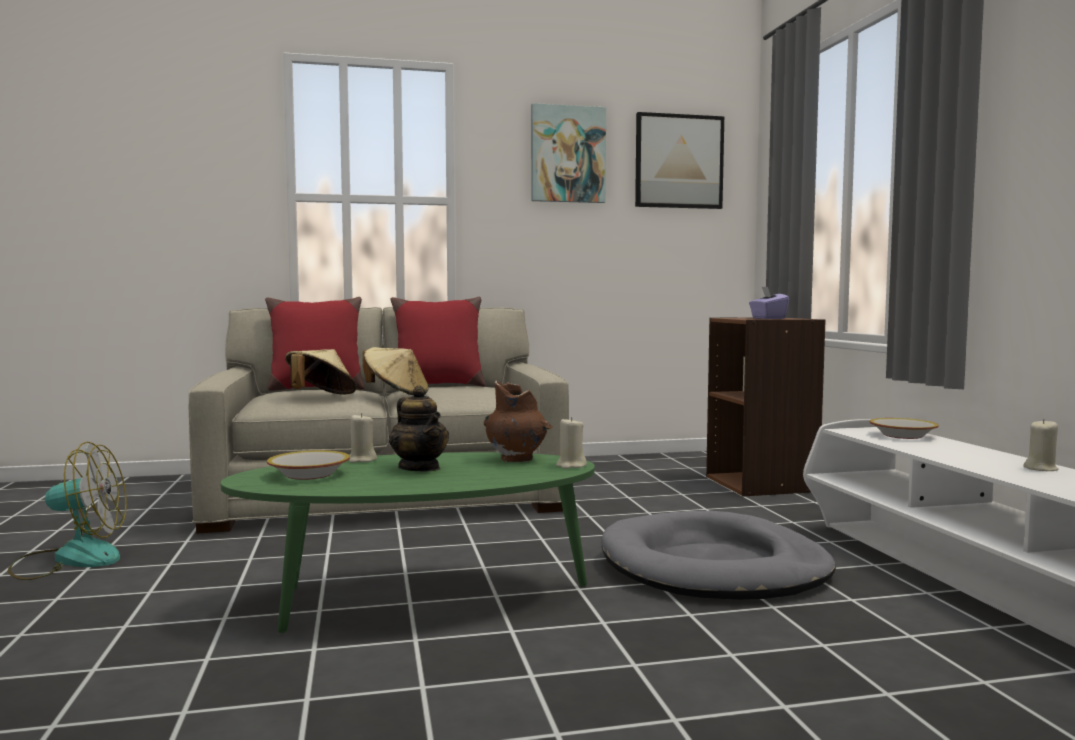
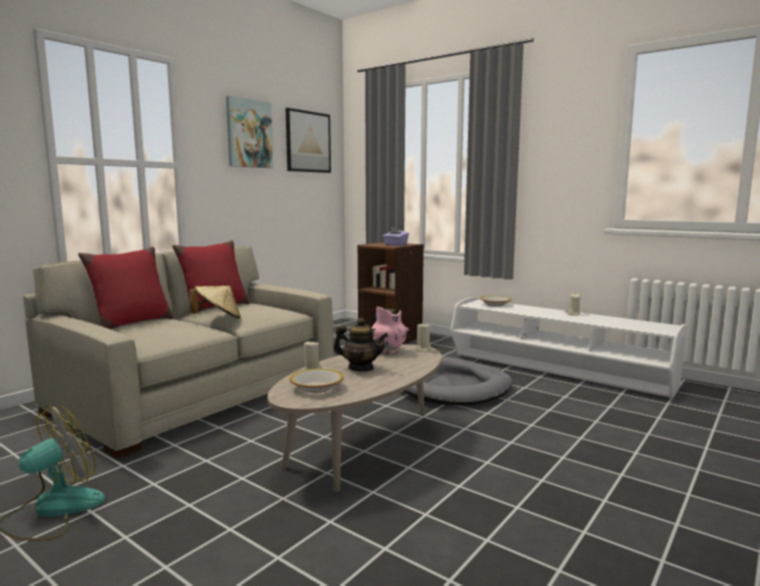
camera: 40 degrees left, 5 degrees up
(320, 397) = (174, 330): beige hat -> none
(418, 599) = (364, 447): green coffee table -> beige coffee table
(517, 459) = (389, 351): brown vase -> pink vase

